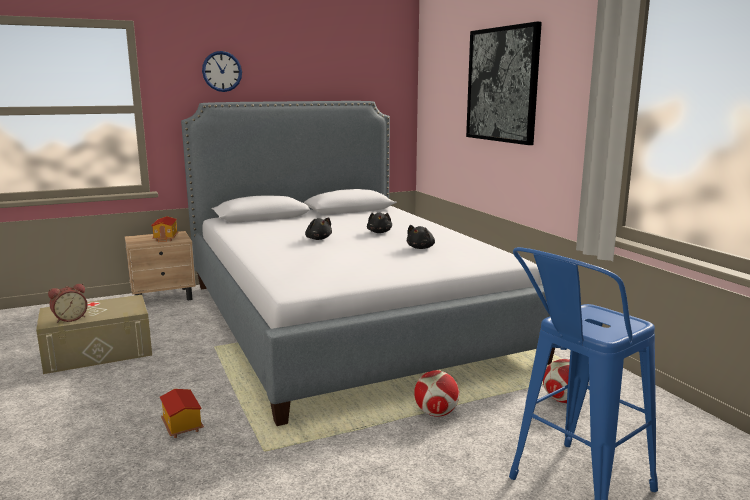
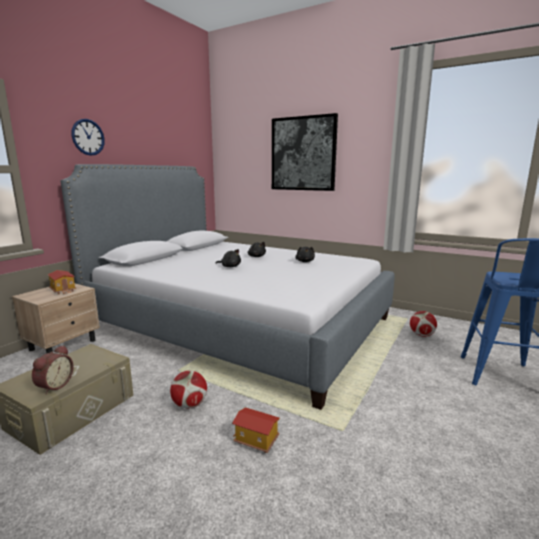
camera: 35 degrees left, 0 degrees up
(436, 413) = (385, 364): football -> football (190, 405)

